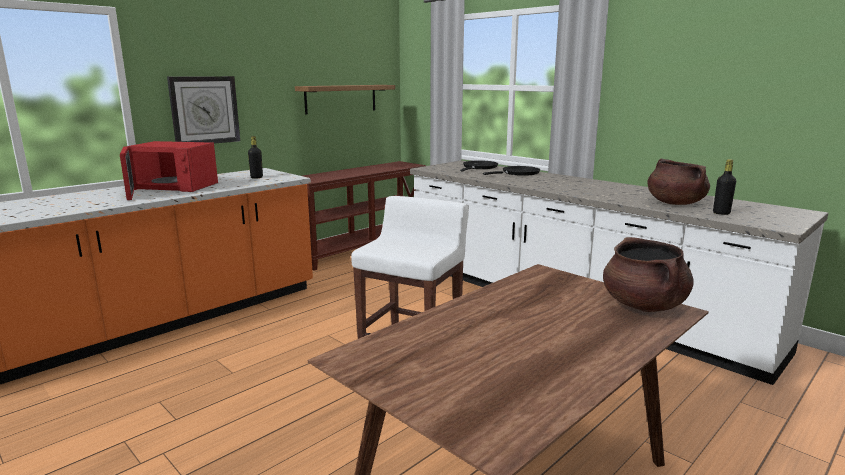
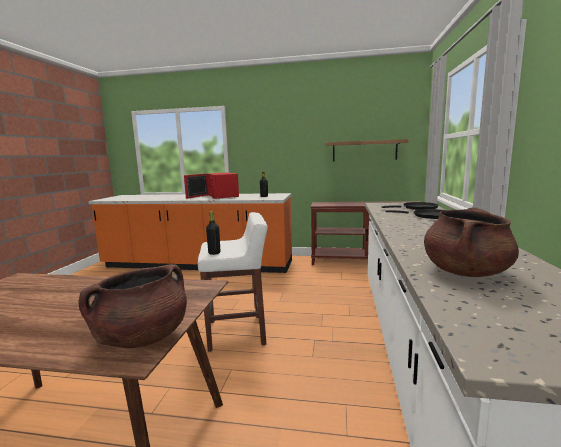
camera: 55 degrees right, 5 degrees down
(204, 110) = (265, 157): wall clock -> none
(721, 213) = (475, 300): black bottle -> black bottle (214, 253)

